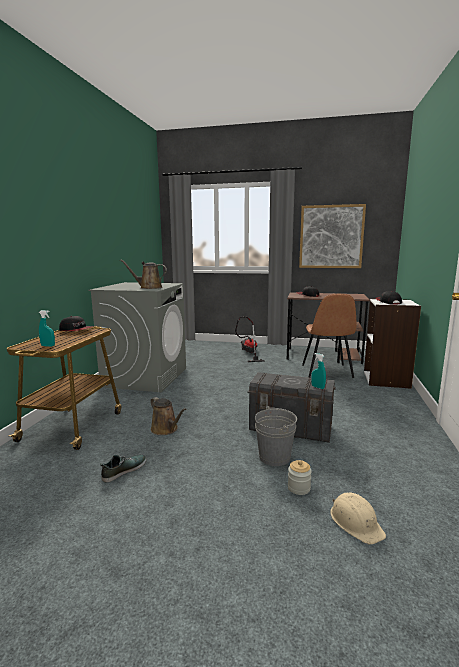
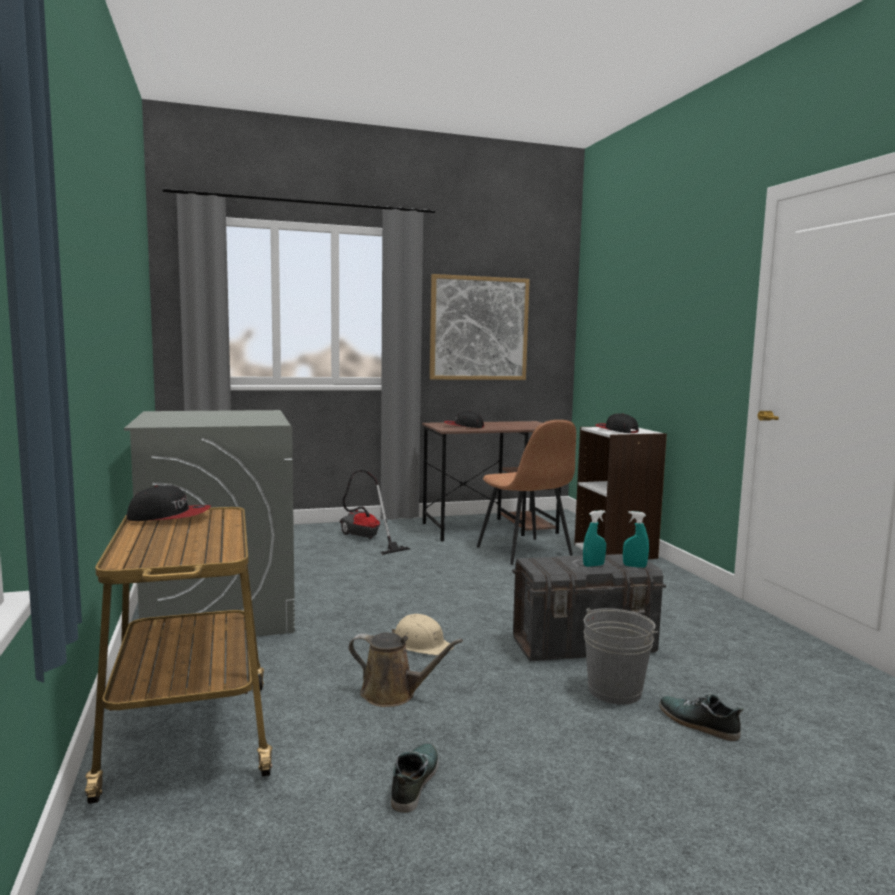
camera: 30 degrees left, 5 degrees down
(48, 346) = (189, 553): turquoise spray bottle -> turquoise spray bottle (593, 565)
(148, 288) = (250, 420): brown watering can -> none
(299, 488) = (698, 723): jar -> shoe
(356, 522) = (809, 744): beige hard hat -> beige hard hat (421, 644)

